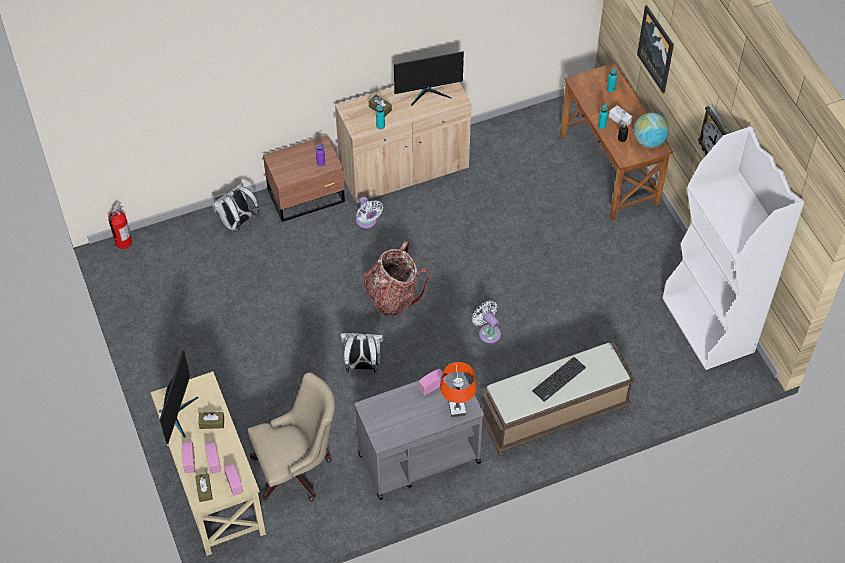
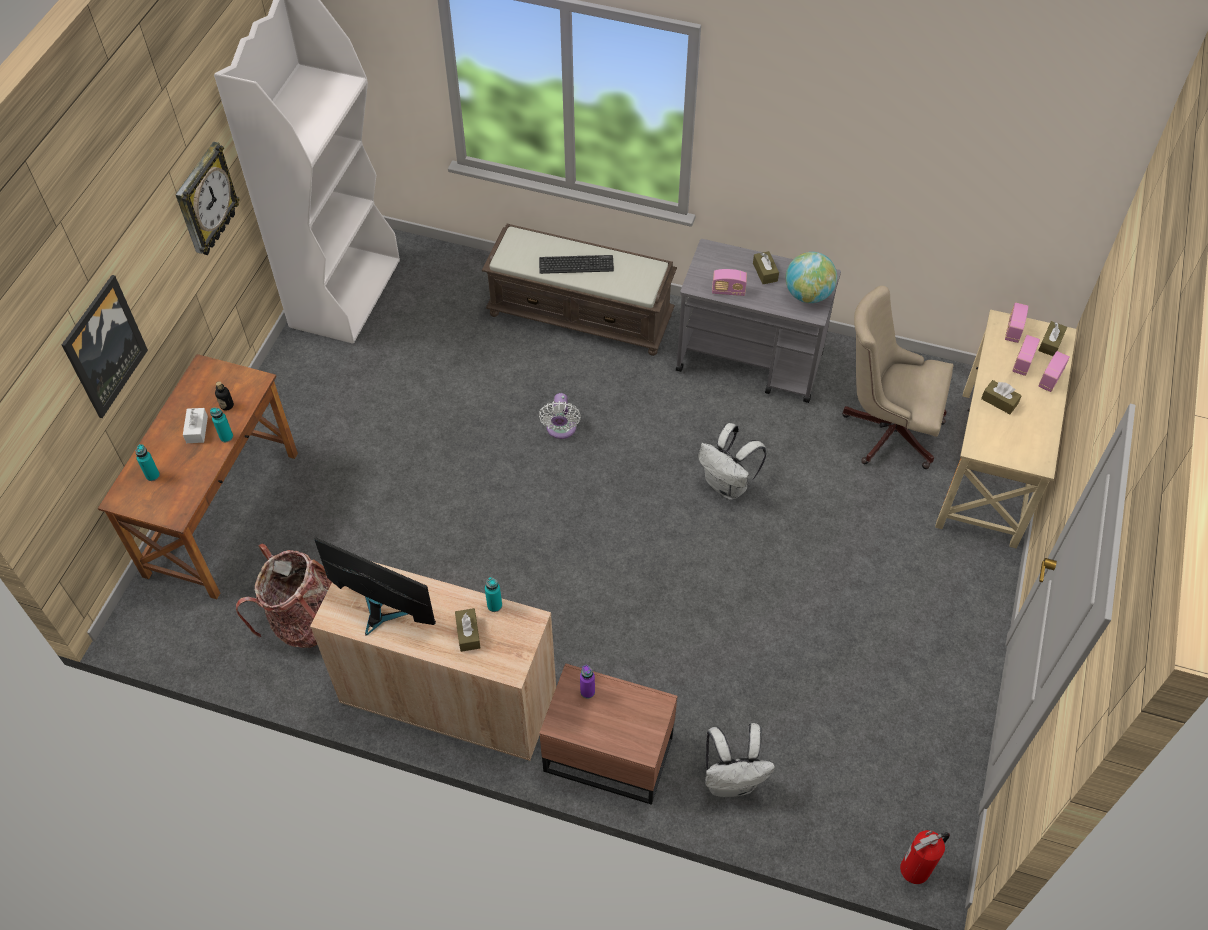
camera: 140 degrees left, 0 degrees up
(178, 414) = (1034, 434): monitor -> none
(367, 222) = (565, 656): white fan -> none
(393, 296) = (624, 538): backpack -> backpack (306, 619)
(421, 416) = (765, 272): none -> brown tissue box
(457, 410) = (723, 256): orange table lamp -> none
(649, 141) = (204, 381): globe -> globe (808, 294)

